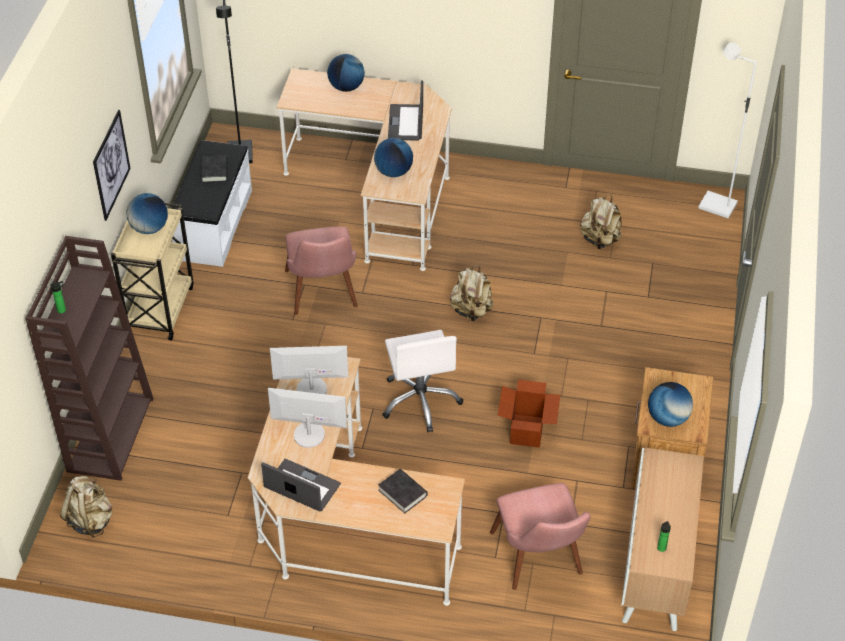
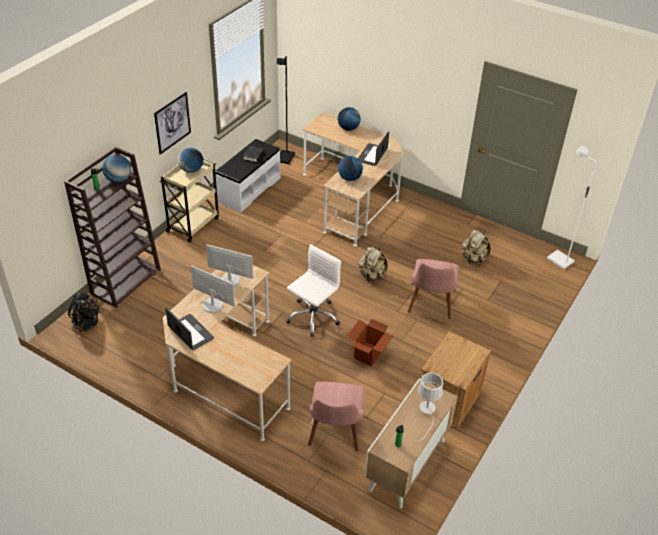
camera: 20 degrees right, 5 degrees down
(91, 520) = (87, 323): beige backpack -> black backpack
(323, 296) = (288, 243): pink chair -> pink chair (430, 306)
(402, 493) = (248, 355): black book -> none
(420, 400) = (313, 317): white office chair -> white office chair turned 150 degrees counterclockwise
(668, 418) = (447, 366): globe -> globe (118, 179)
(677, 492) = (427, 413): none -> white table lamp

